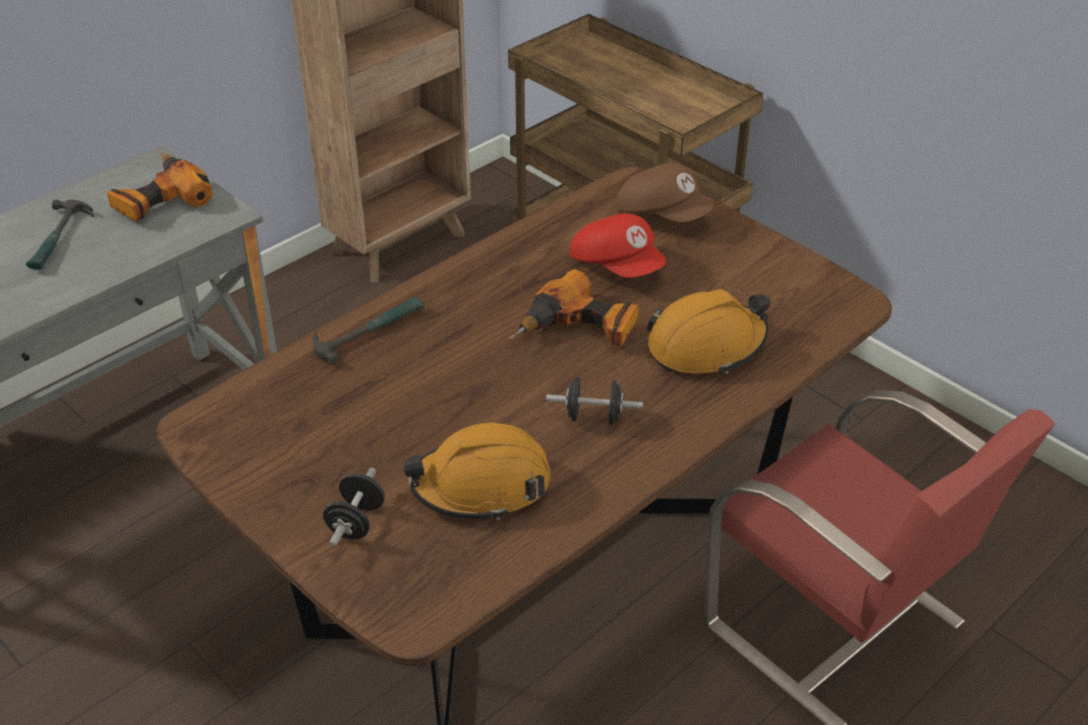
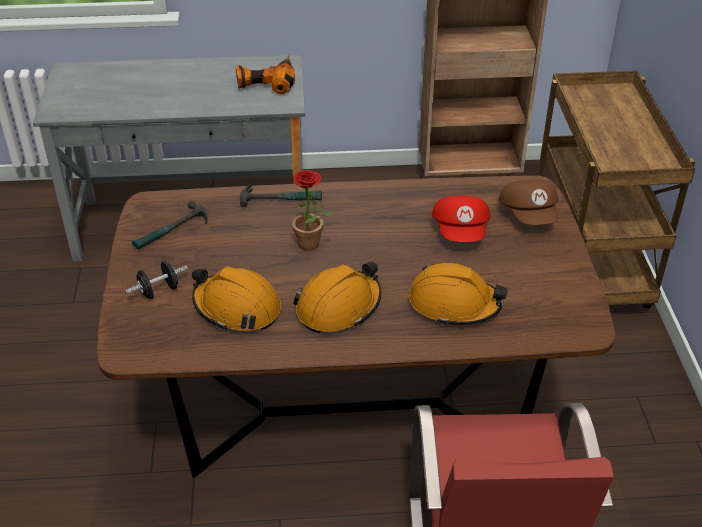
camera: 40 degrees right, 0 degrees up
(59, 239) = (198, 82): hammer -> hammer (171, 231)
(476, 365) = (312, 245): none -> potted plant
(578, 330) = (391, 256): power drill -> none
(594, 417) = (338, 307): black dumbbell -> orange hard hat

